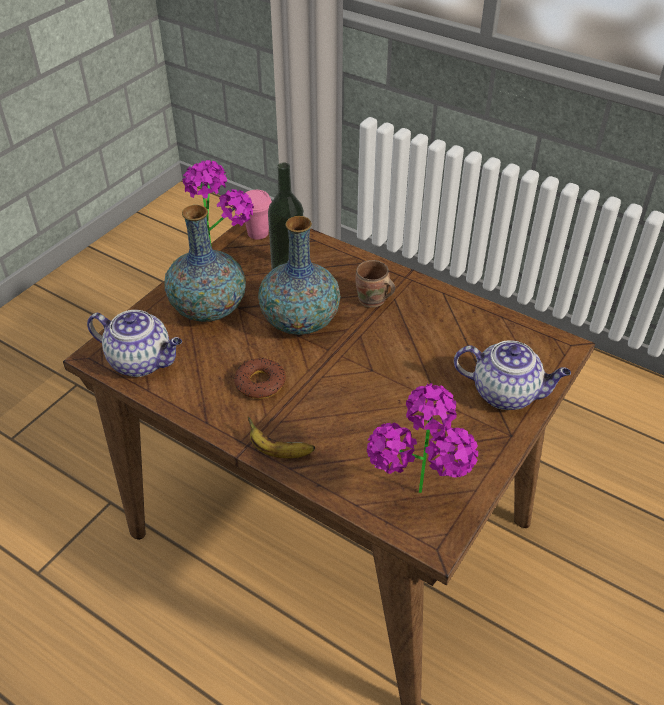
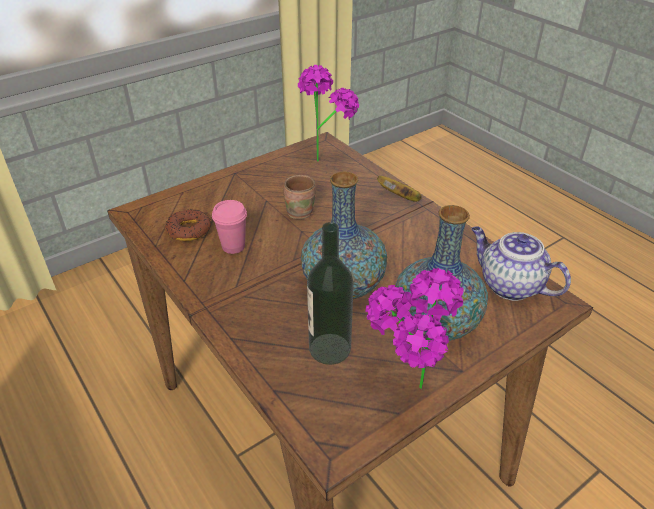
camera: 160 degrees left, 5 degrees down
(258, 233) = (345, 426): pink cup -> pink cup (233, 246)
(260, 383) = (400, 242): donut -> donut (189, 230)
(372, 301) = (259, 289): brown mug -> brown mug (300, 211)
(506, 393) = (213, 194): teapot -> none

